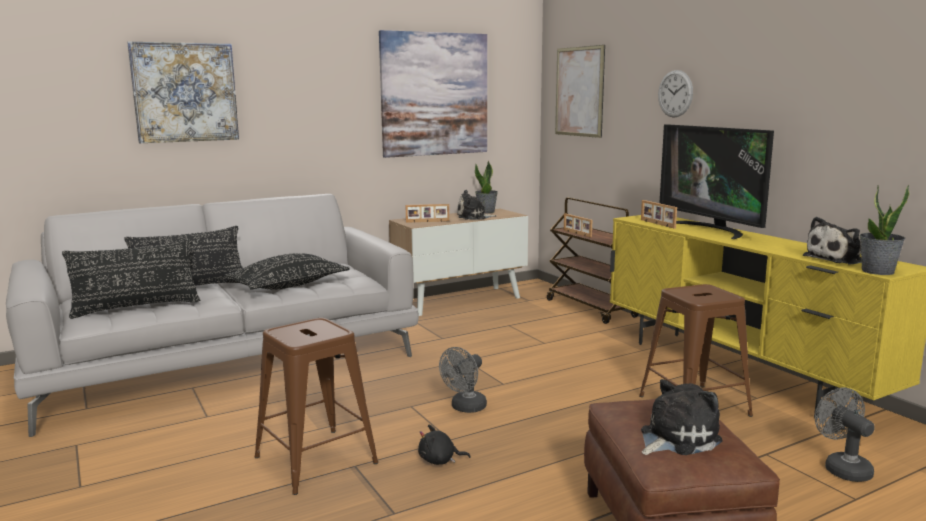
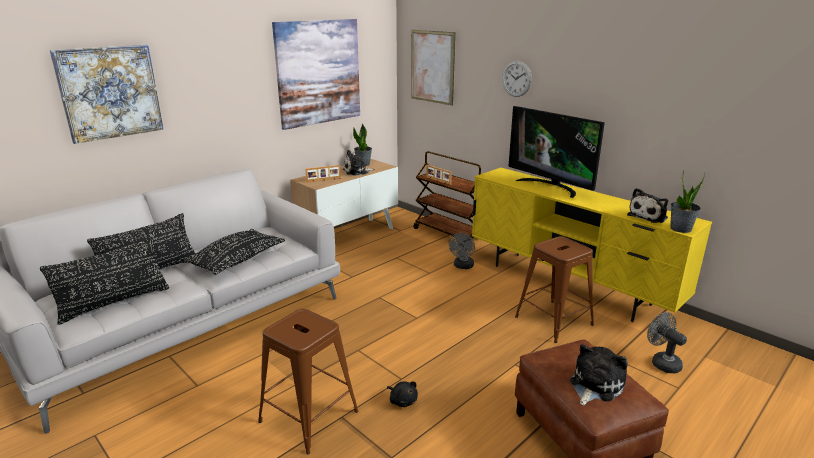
camera: 15 degrees left, 10 degrees up
(440, 460) = (402, 401): black plush toy -> black plush toy turned 120 degrees counterclockwise
(465, 408) = (399, 346): grey fan -> grey fan (462, 266)
(657, 224) = (510, 182): picture frame -> none

